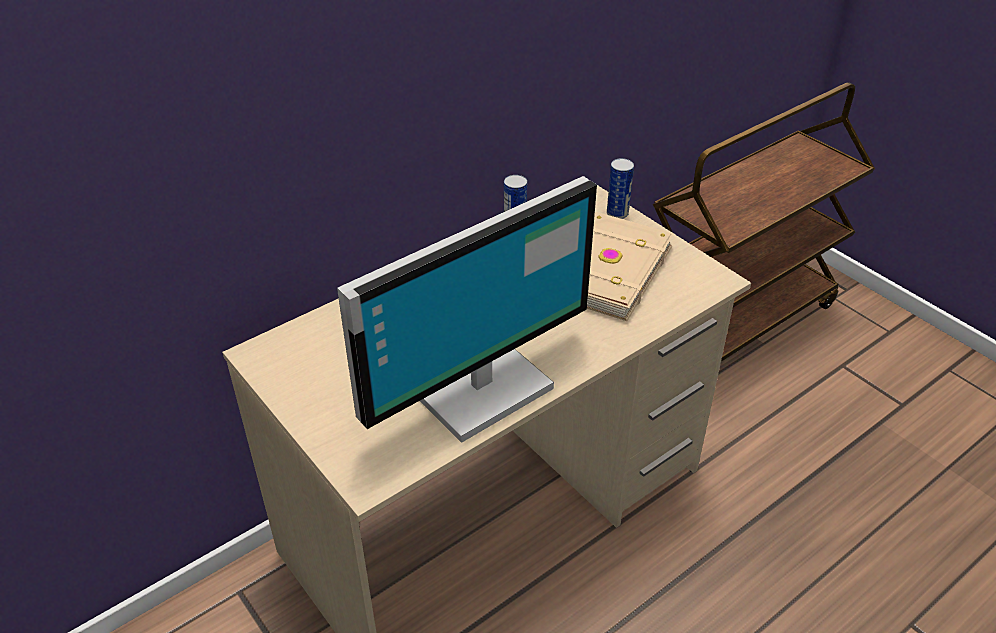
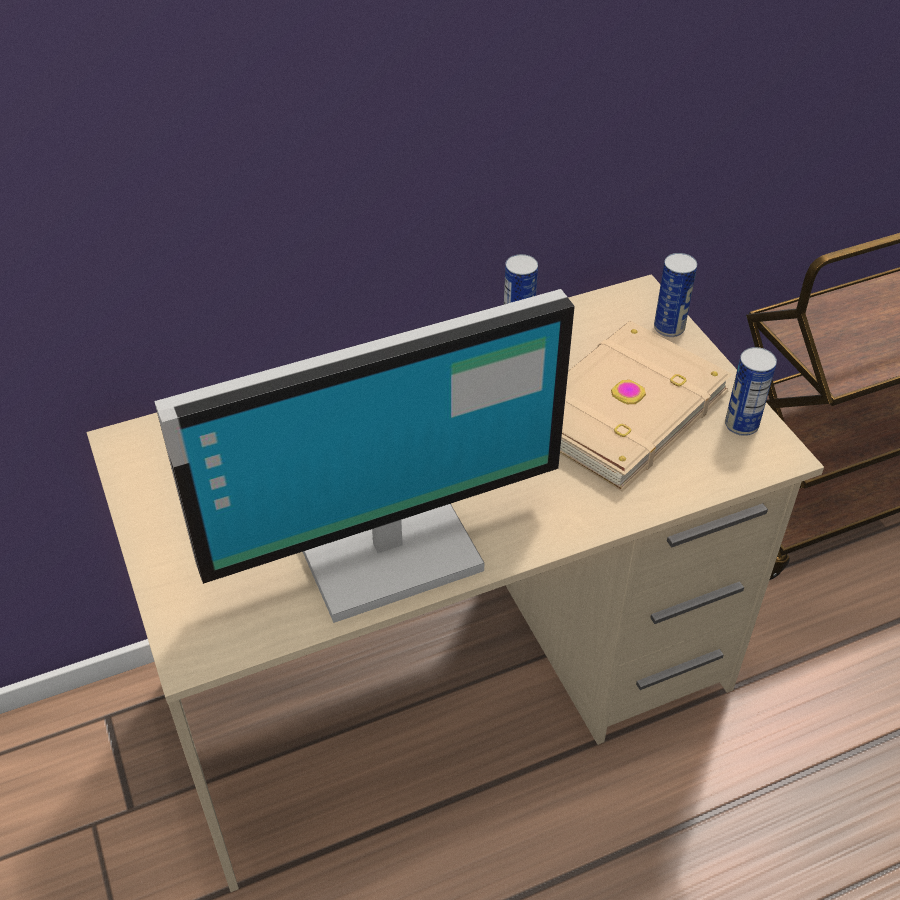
camera: 15 degrees right, 5 degrees up
(688, 266) = (741, 425): none -> can

